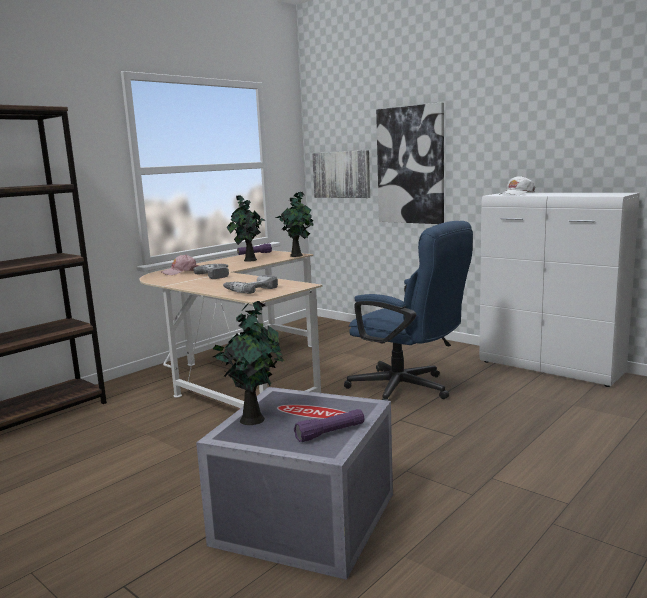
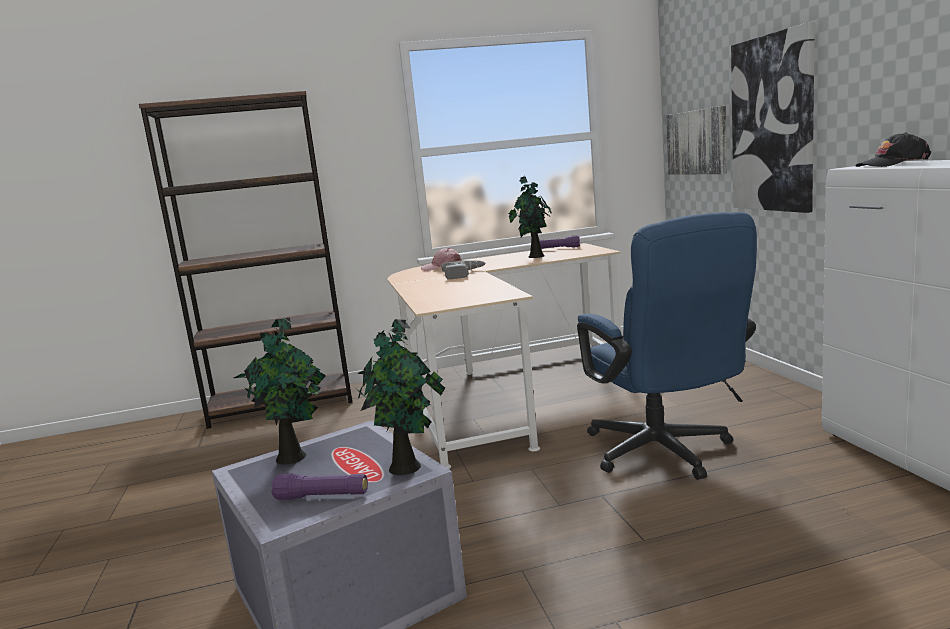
camera: 35 degrees right, 0 degrees up
(250, 289) = (448, 296): power drill -> none
(297, 255) = (597, 252): potted plant -> potted plant (408, 467)
(516, 194) = (892, 164): white cap -> black cap

